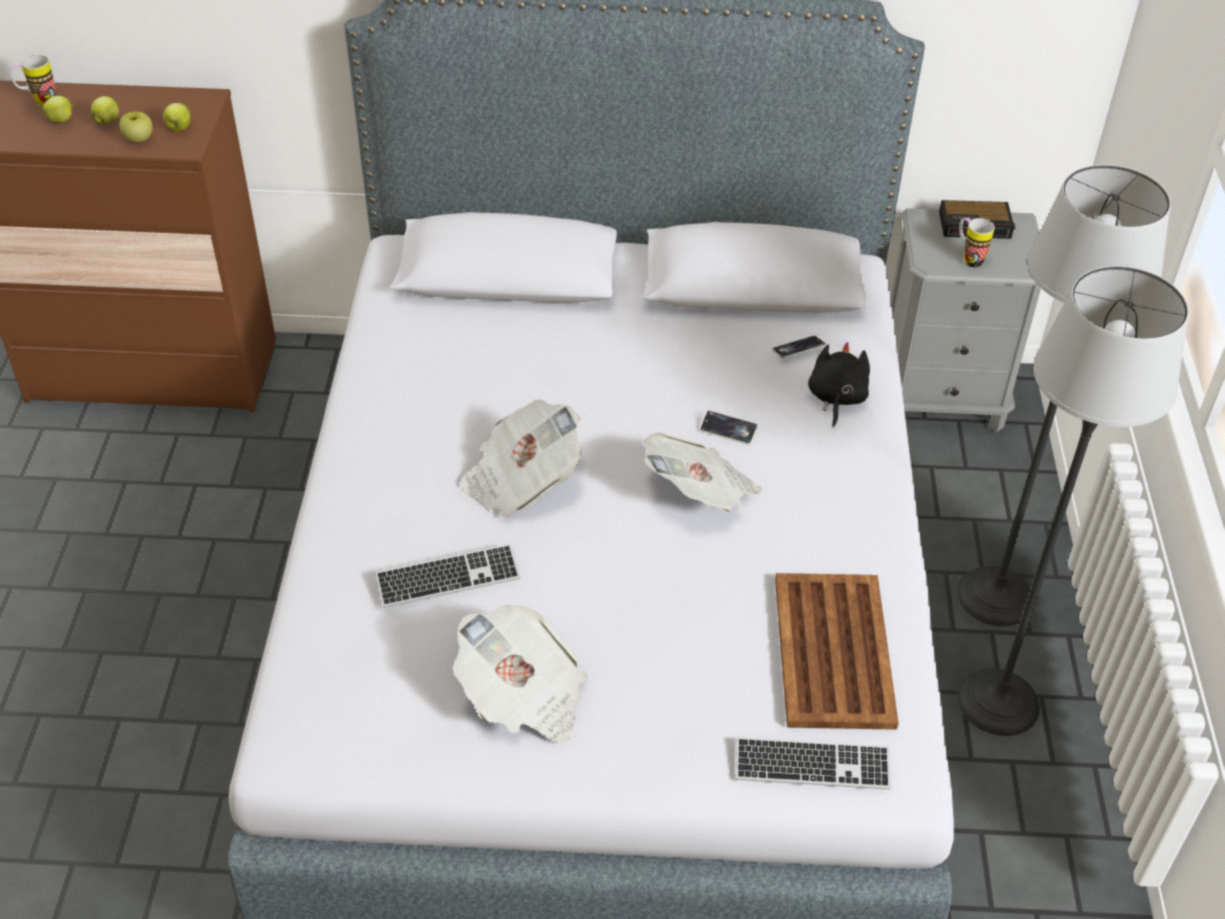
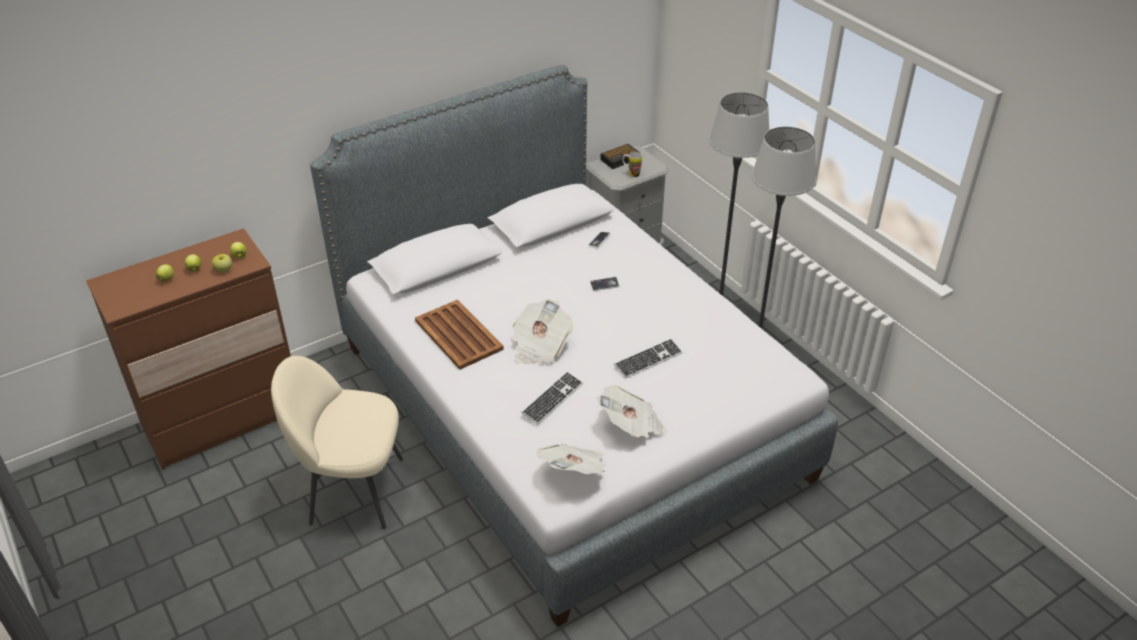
camera: 35 degrees left, 5 degrees down
(39, 102) = (142, 276): mug -> none
(208, 563) = (353, 490): none -> beige chair
(700, 494) = (619, 315): newspaper -> newspaper (574, 471)
(812, 766) = (764, 390): keyboard -> keyboard (648, 359)
(833, 653) = (730, 347): brown tray -> brown tray (459, 335)
(836, 398) = (634, 253): black plush toy -> none

